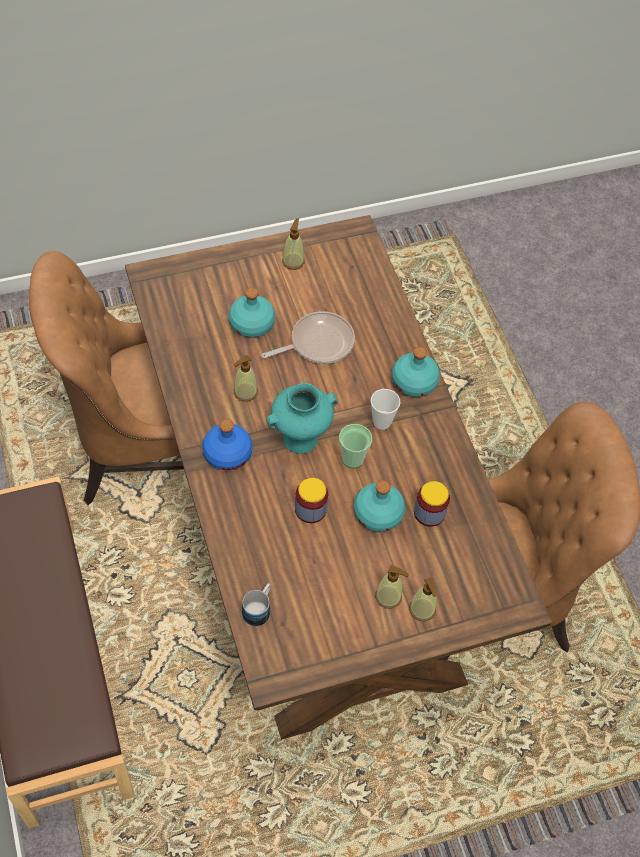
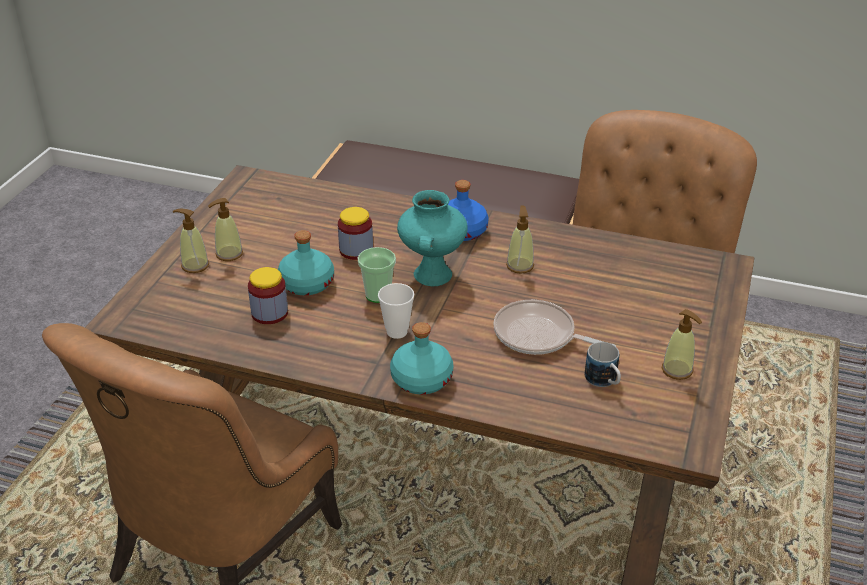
camera: 130 degrees right, 20 degrees down
(251, 324) = (604, 303): turquoise bottle -> none
(259, 608) = (304, 193): mug -> mug (604, 381)
(318, 343) = (539, 335): frying pan -> frying pan turned 105 degrees clockwise

